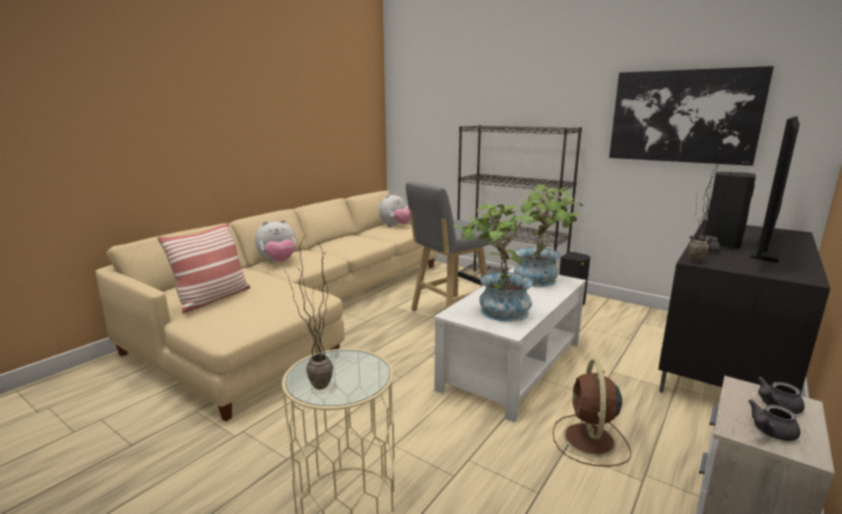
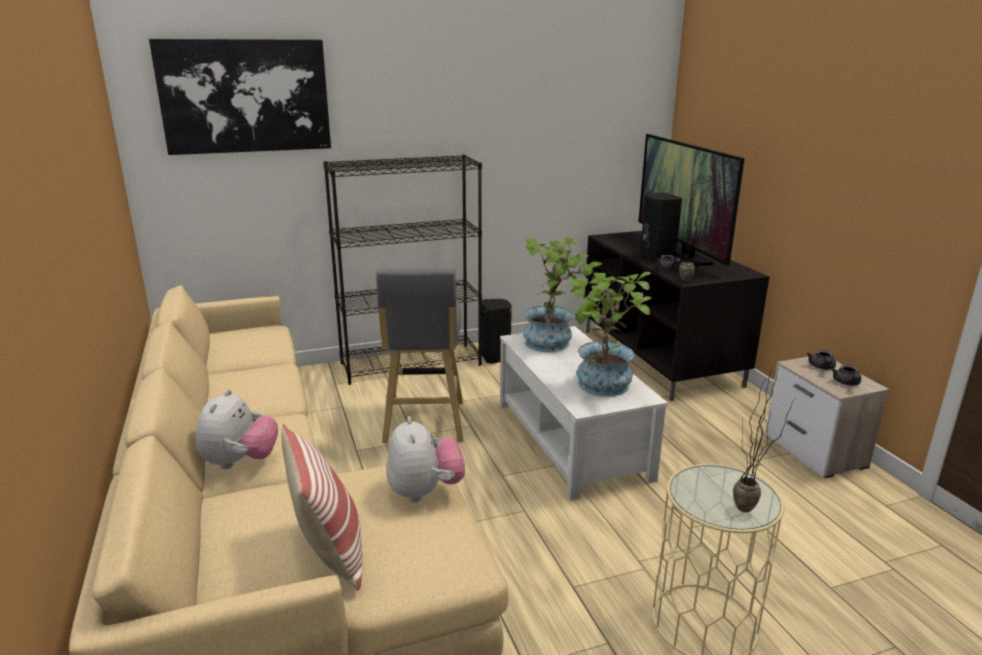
camera: 55 degrees left, 5 degrees up
(395, 226) = (240, 338): plush toy -> plush toy (425, 492)
(589, 441) = (706, 461): brown fan -> none
(683, 116) = (559, 136): picture -> picture (245, 96)

